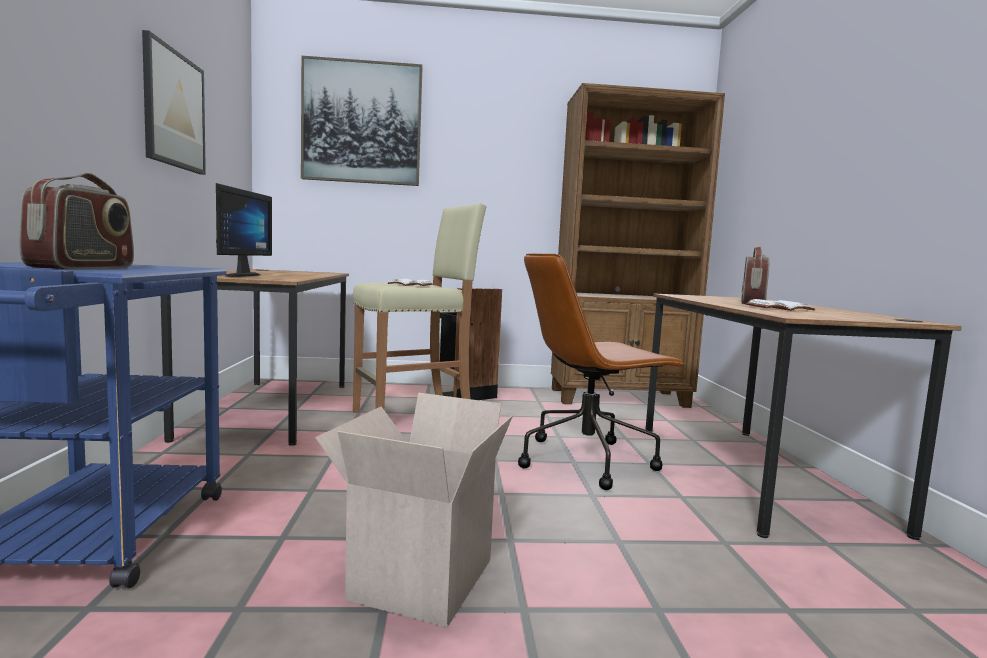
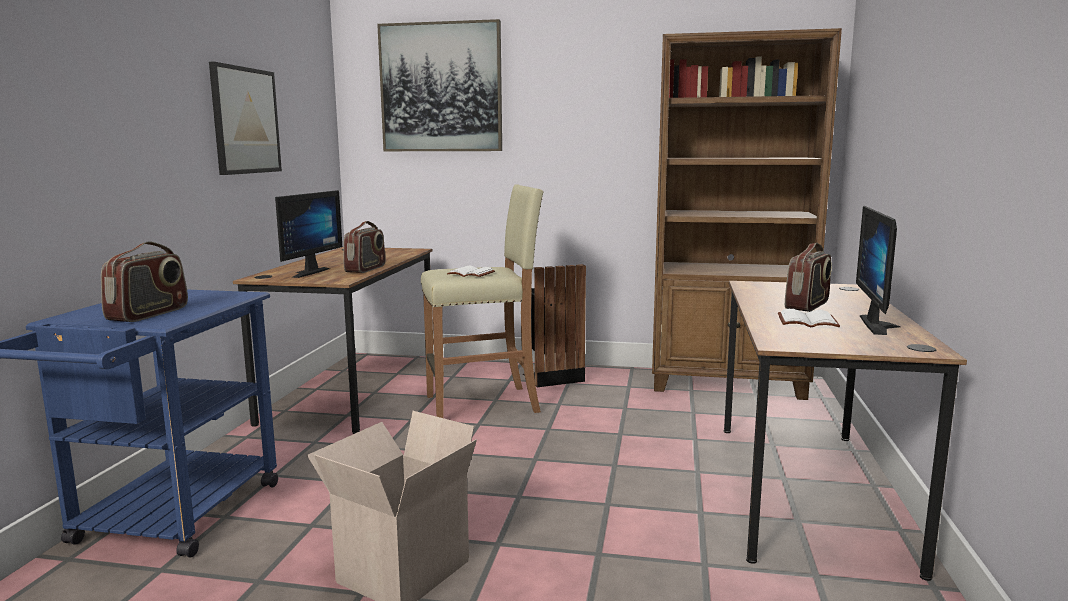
camera: 15 degrees right, 5 degrees up
(300, 277) = (366, 269): none -> radio
(587, 460) = (631, 464): brown office chair -> none
(841, 311) = (882, 325): none -> monitor

